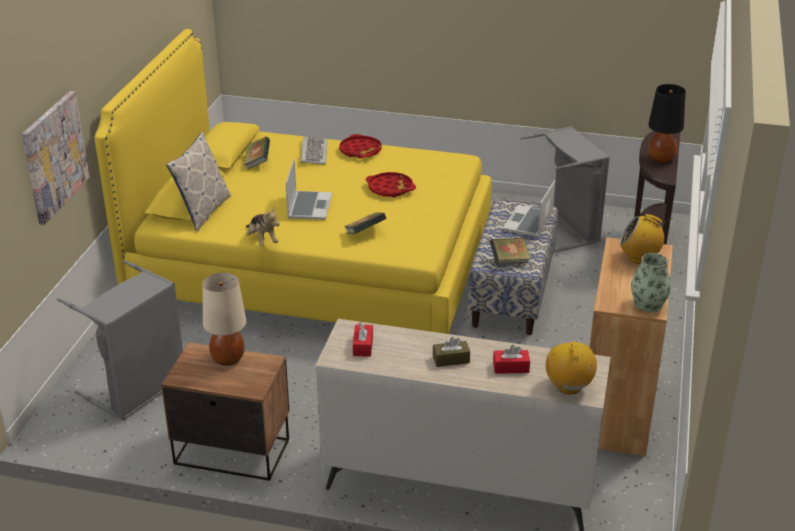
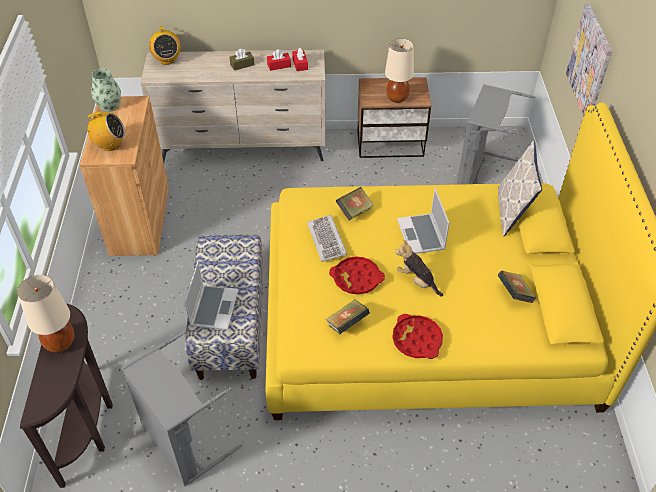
camera: 165 degrees right, 15 degrees up
(262, 240) = (437, 188): plush toy -> plush toy (417, 281)
(313, 153) = (466, 324): keyboard -> keyboard (327, 239)
(509, 261) = (226, 251): book -> book (347, 324)
(511, 367) = (204, 66): red tissue box -> red tissue box (279, 65)
(661, 158) = (59, 343): black table lamp -> beige table lamp

